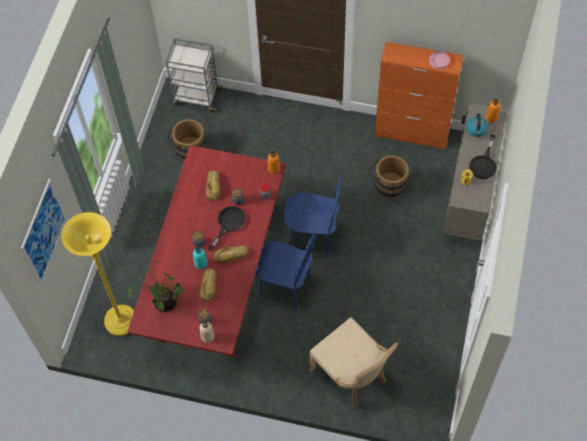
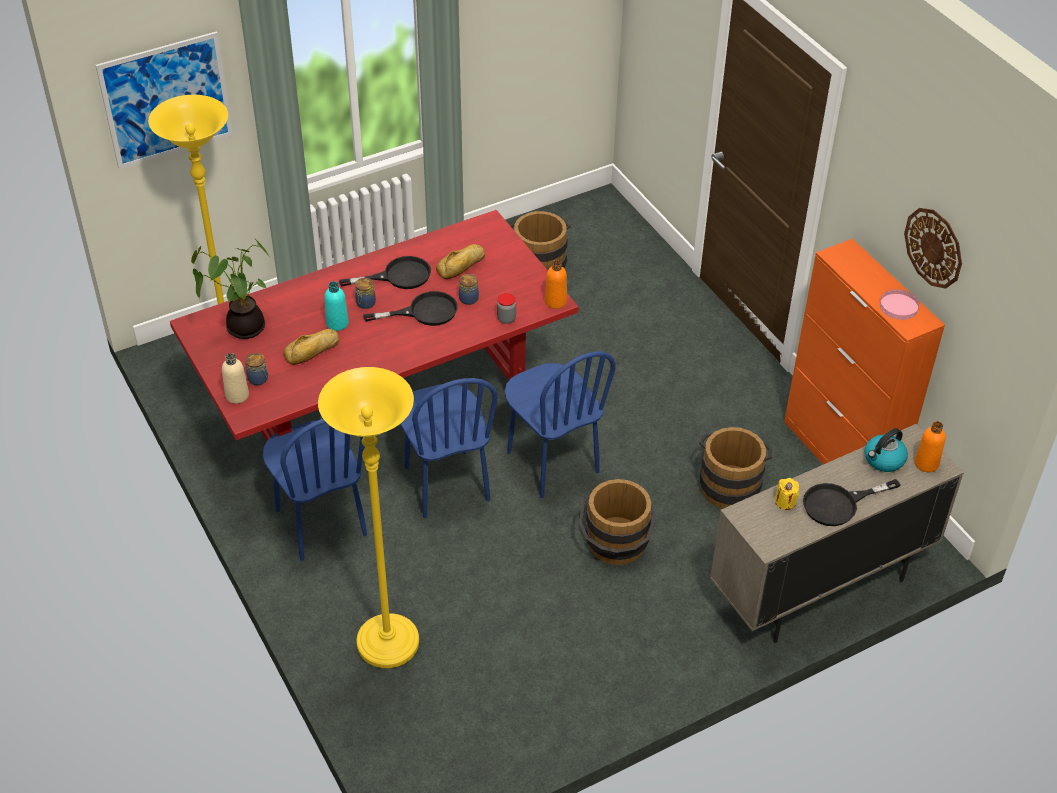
camera: 45 degrees right, 15 degrees down
(194, 216) = (398, 276): none -> black frying pan
(196, 97) = (618, 225): grey cart -> none
(231, 256) = (380, 344): bread -> none
(259, 354) = (320, 523): none -> blue chair
(351, 375) = (388, 643): beige chair -> yellow floor lamp
(381, 251) = (615, 547): none -> brown bucket
(444, 27) = (934, 247): none -> wall clock

